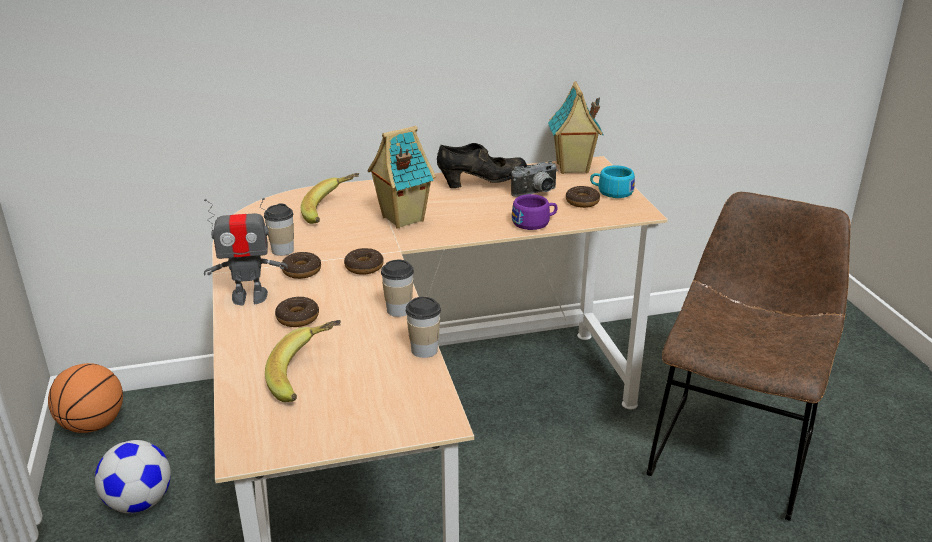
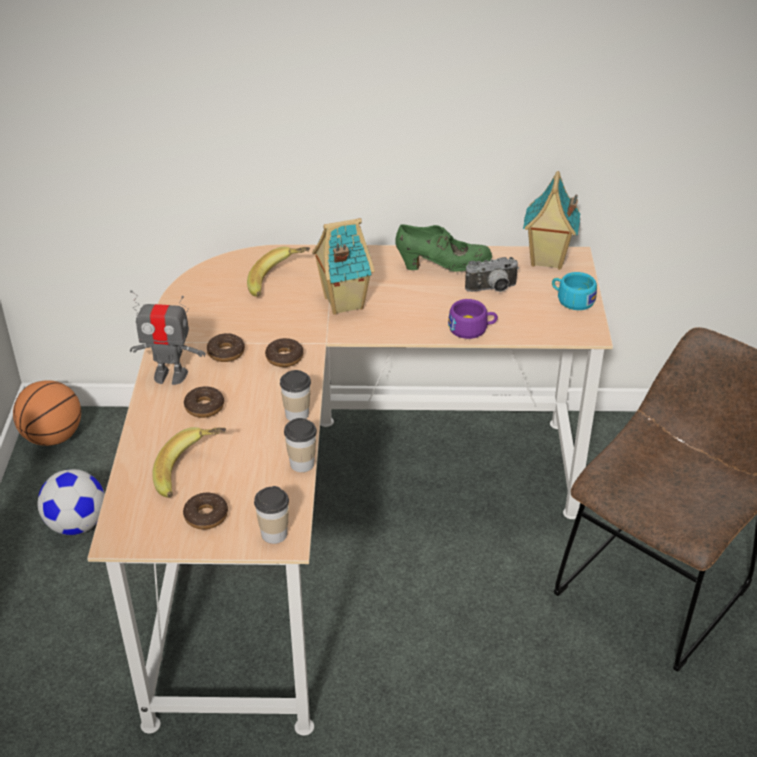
camera: 15 degrees right, 10 degrees up
(282, 250) = (217, 324): cup -> cup (274, 534)
(482, 183) = (443, 267): black shoe -> green shoe
(582, 202) = (534, 309): donut -> donut (206, 516)

